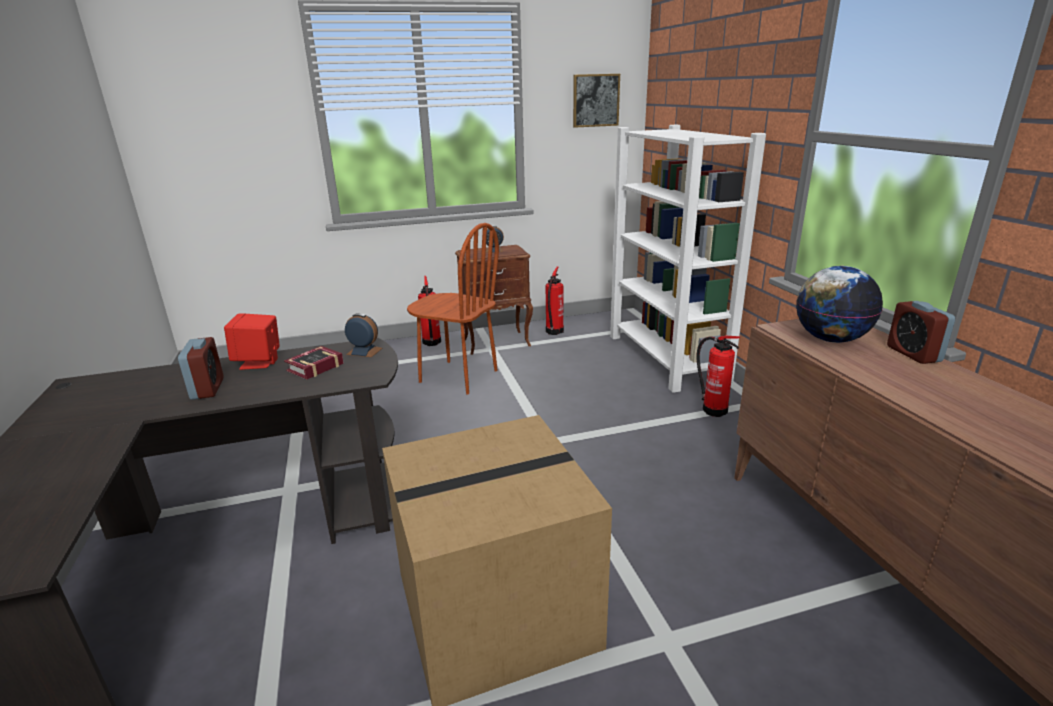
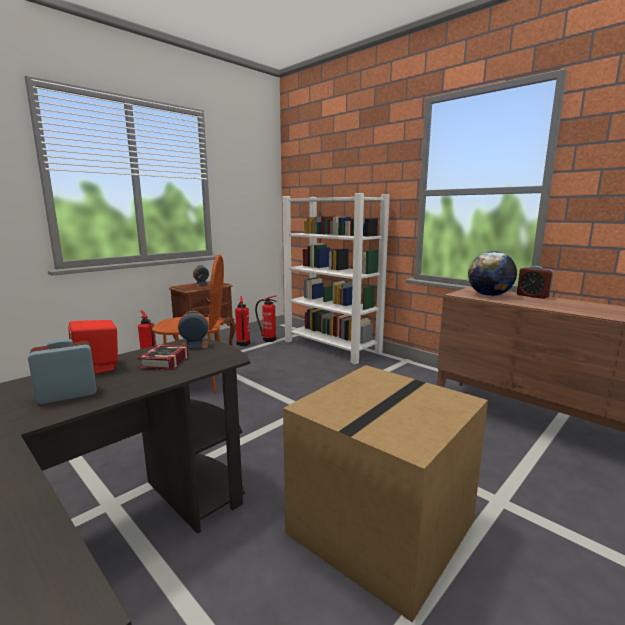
camera: 30 degrees left, 10 degrees down
(207, 389) = (68, 395): alarm clock -> alarm clock turned 75 degrees counterclockwise
(595, 100) = (253, 182): picture -> none
(713, 409) = (386, 368): fire extinguisher -> fire extinguisher (268, 339)

